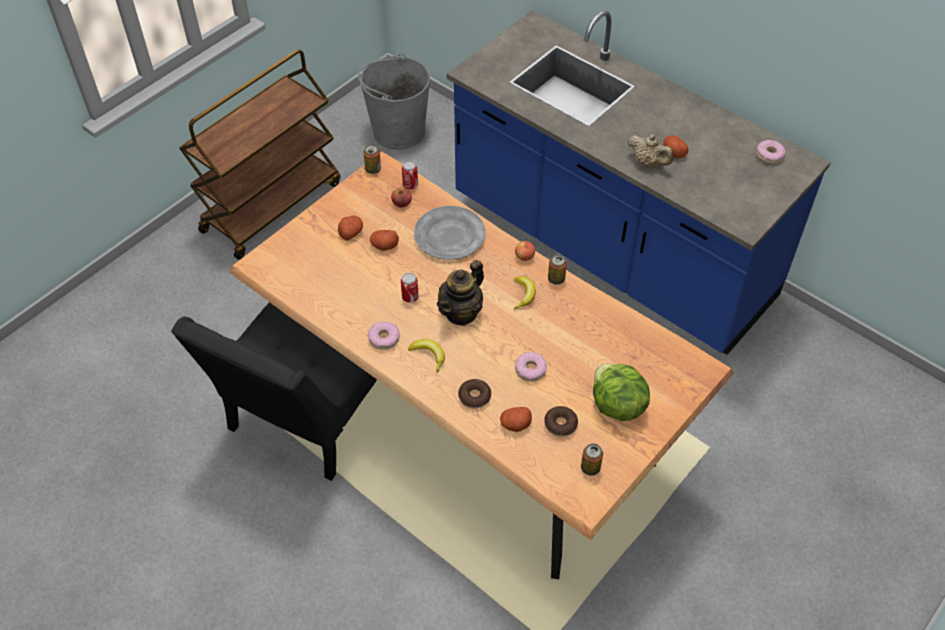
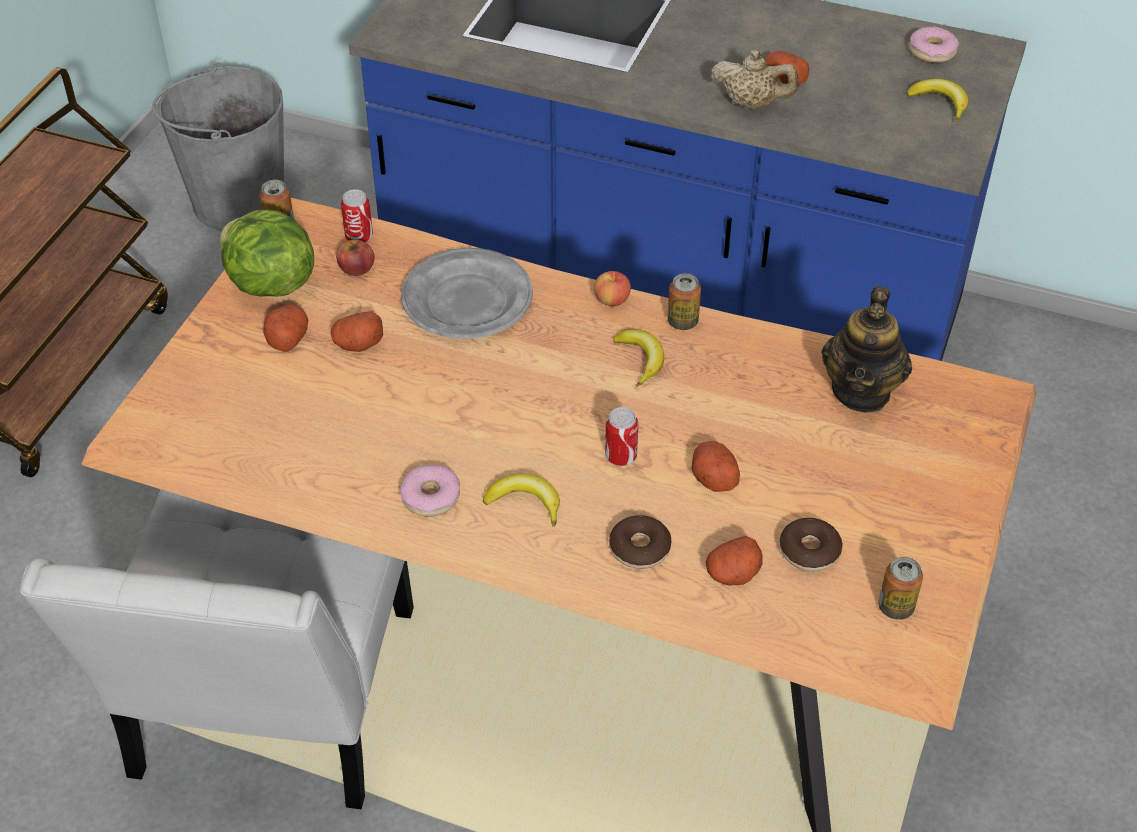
camera: 20 degrees left, 5 degrees down
(308, 415) = (269, 707): black chair -> white chair
(410, 297) = (445, 416): can -> can (621, 457)
(461, 312) = (548, 417): teapot -> teapot (861, 391)
(530, 370) = (713, 477): donut -> potato
(616, 406) = (885, 494): lettuce -> lettuce (269, 284)
(757, 189) = (940, 103): none -> banana

